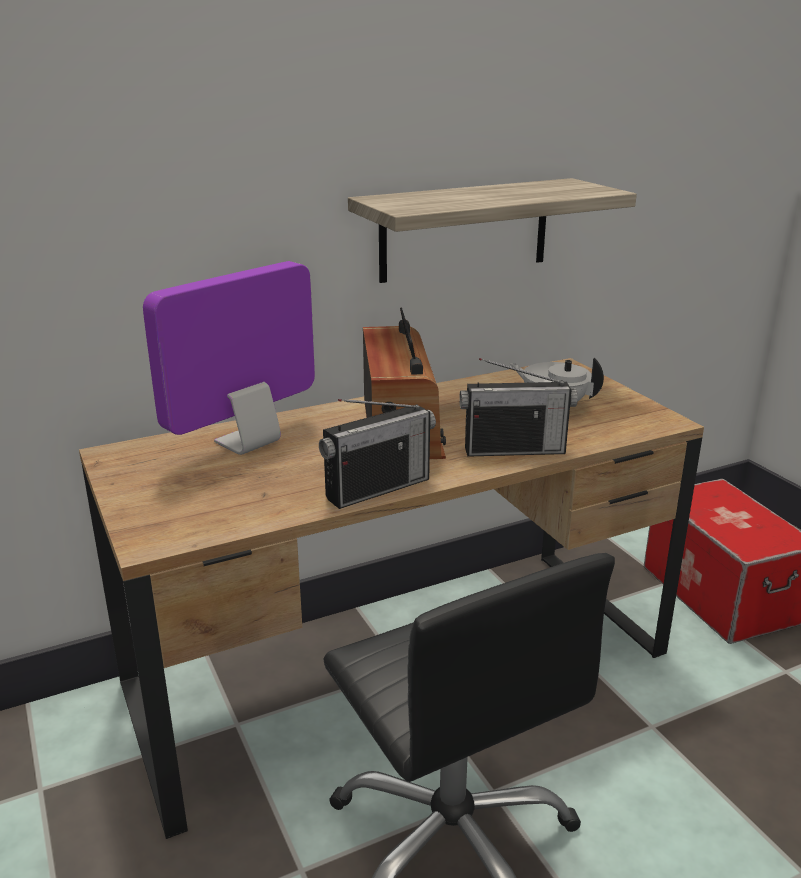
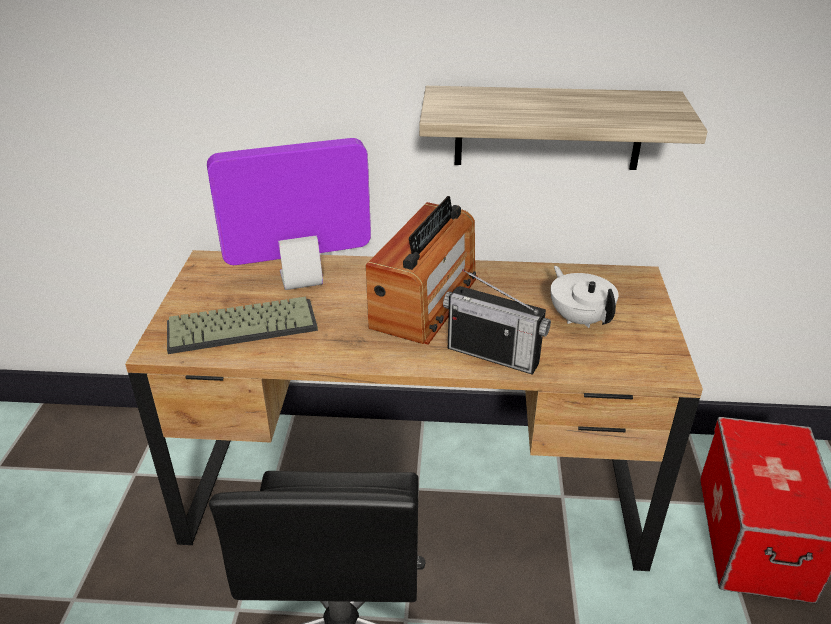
camera: 30 degrees right, 10 degrees up
(229, 495) = (243, 325): none -> keyboard
(378, 488) = (347, 356): radio -> none

